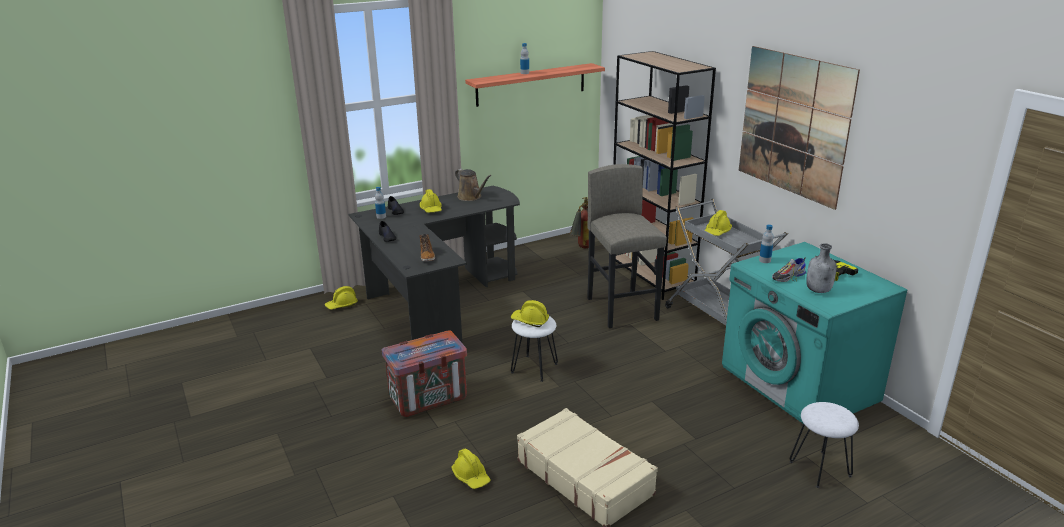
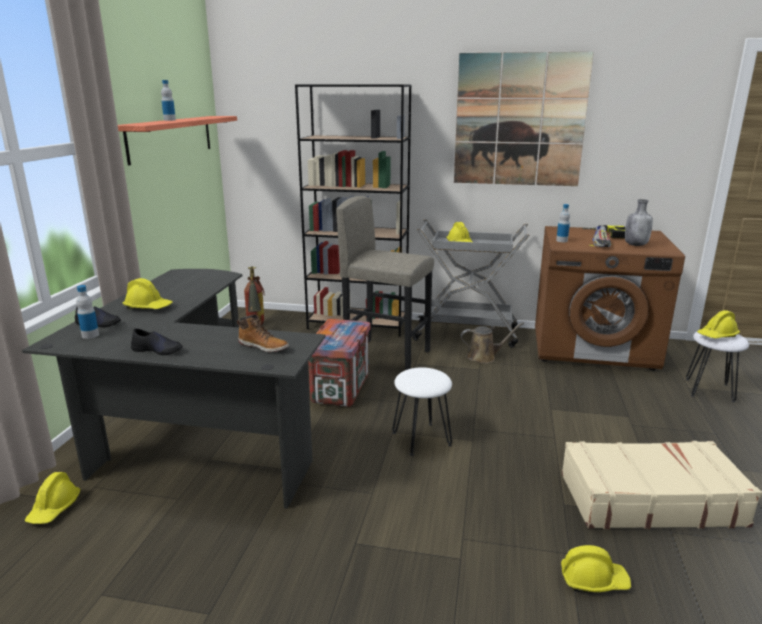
camera: 50 degrees left, 5 degrees down
(429, 398) = (389, 536): crate -> crate (340, 389)
(471, 197) = (172, 284): brown watering can -> brown watering can (484, 357)
(530, 321) = (420, 378): yellow hard hat -> yellow hard hat (717, 335)
(797, 388) = (594, 351): turquoise washing machine -> brown washing machine

